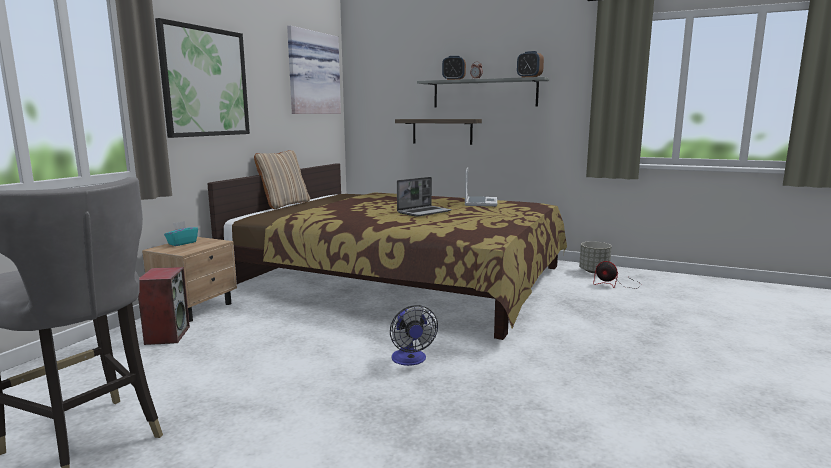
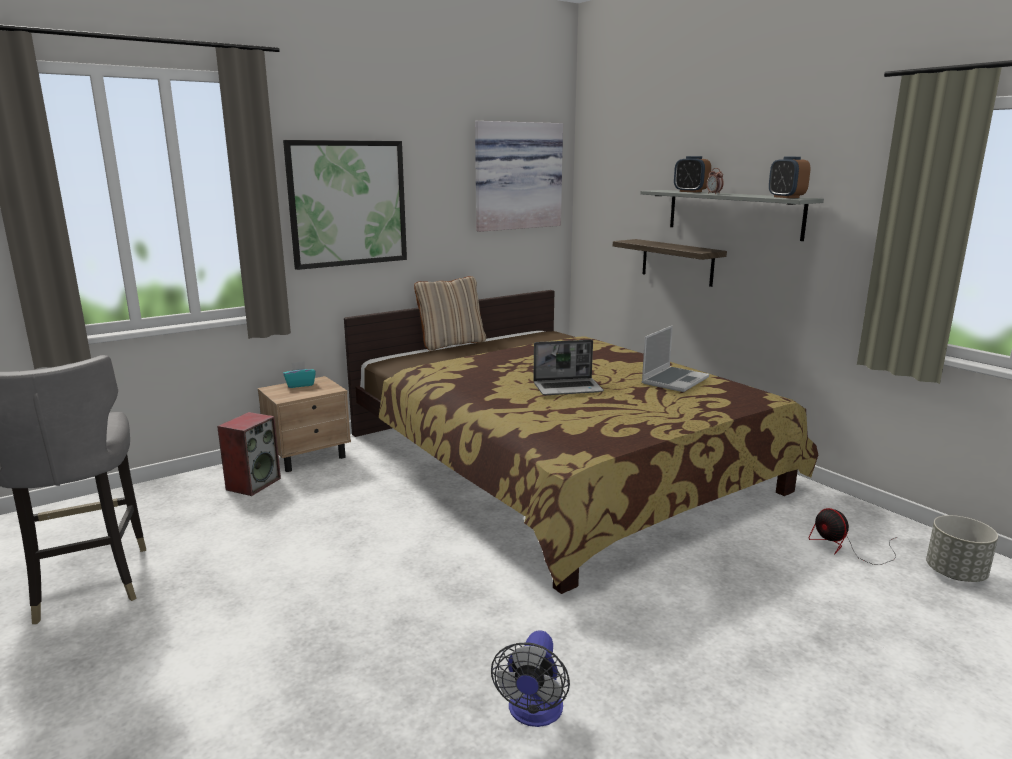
camera: 30 degrees right, 5 degrees up
(410, 360) = (423, 588): fan -> fan (534, 713)
(594, 271) = (844, 515): grey planter -> grey planter (955, 573)

